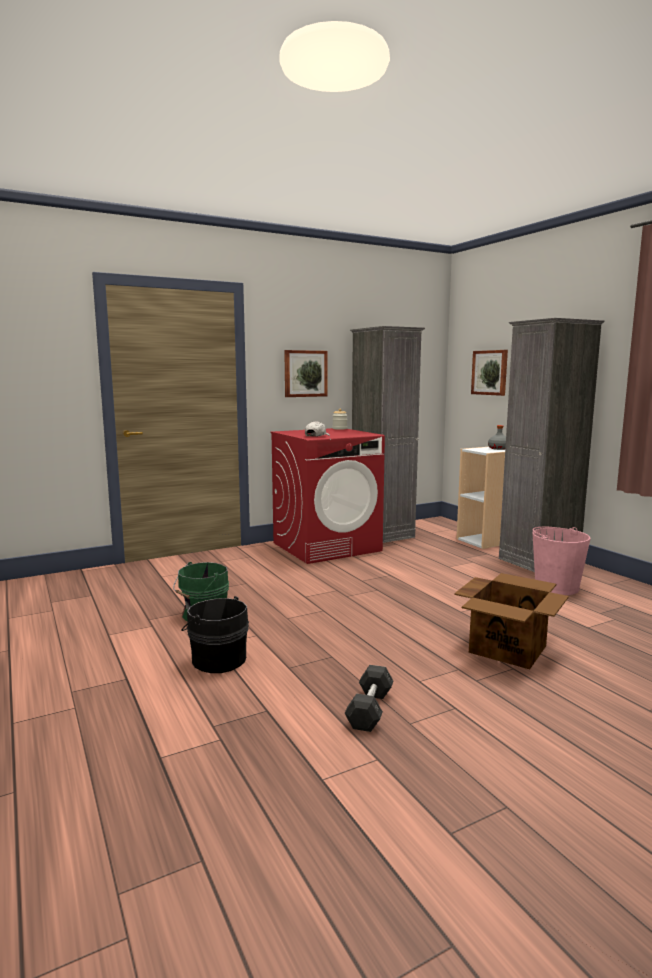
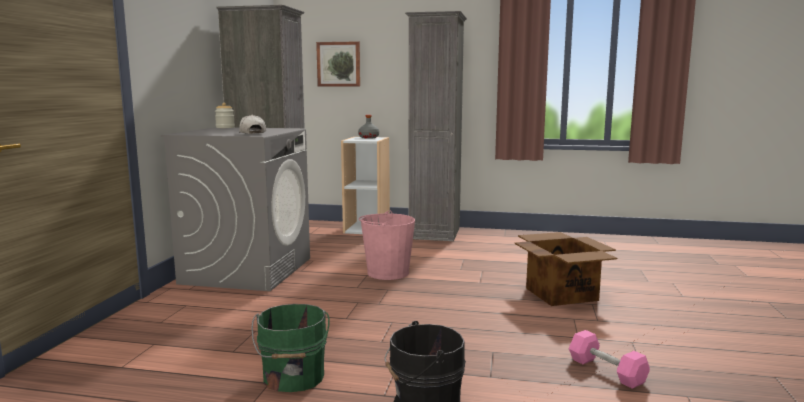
camera: 50 degrees left, 0 degrees up
(305, 373) = (181, 58): picture -> none
(327, 546) = (247, 270): red washing machine -> grey washing machine
(370, 709) = (606, 371): grey dumbbell -> pink dumbbell
(556, 587) = (486, 246): pink bucket -> pink bucket (387, 273)

